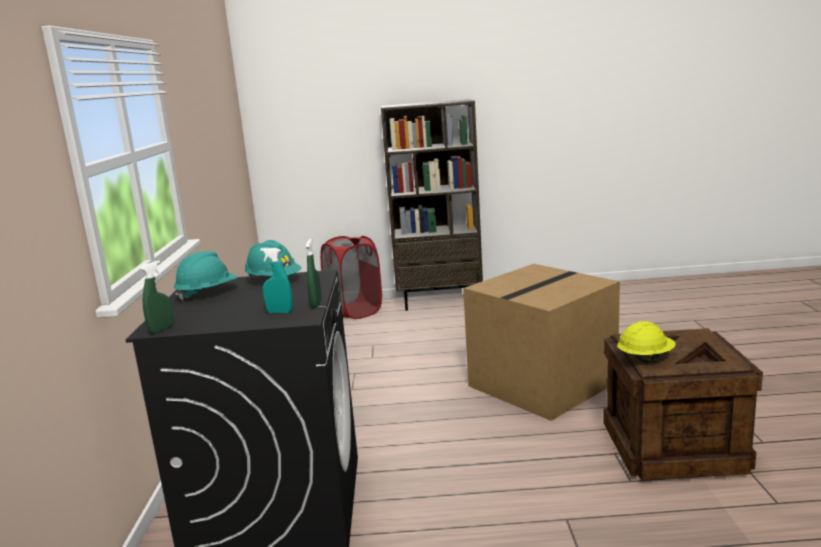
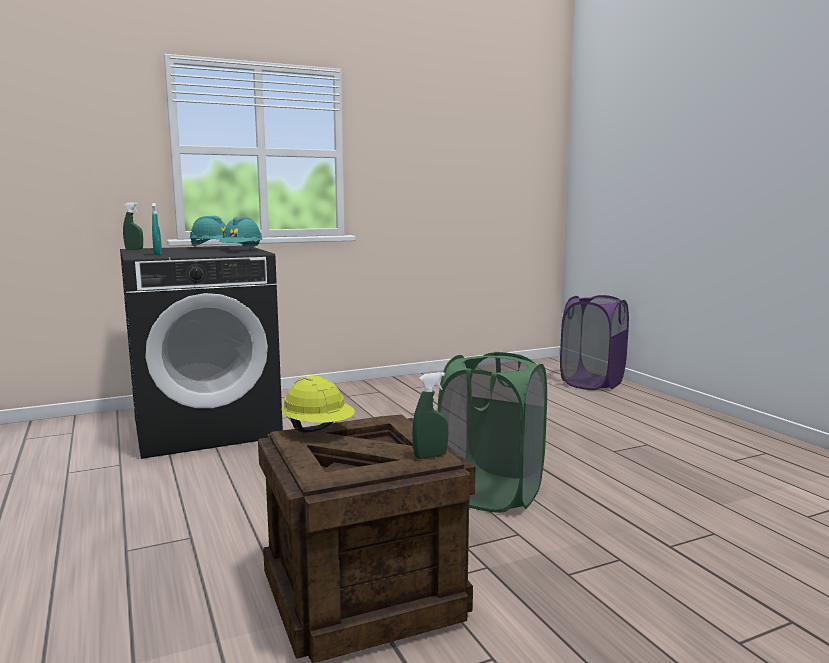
camera: 65 degrees right, 5 degrees down
(316, 304) = (174, 256): green spray bottle -> green spray bottle (430, 456)
(354, 311) = (592, 383): red laundry basket -> purple laundry basket
(440, 302) = (678, 410): brown bookcase -> none
(542, 385) = (491, 493): cardboard box -> green laundry basket

